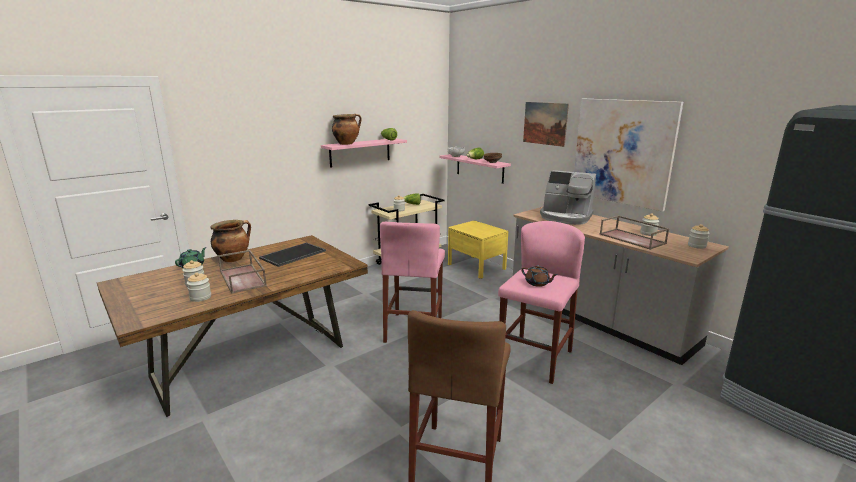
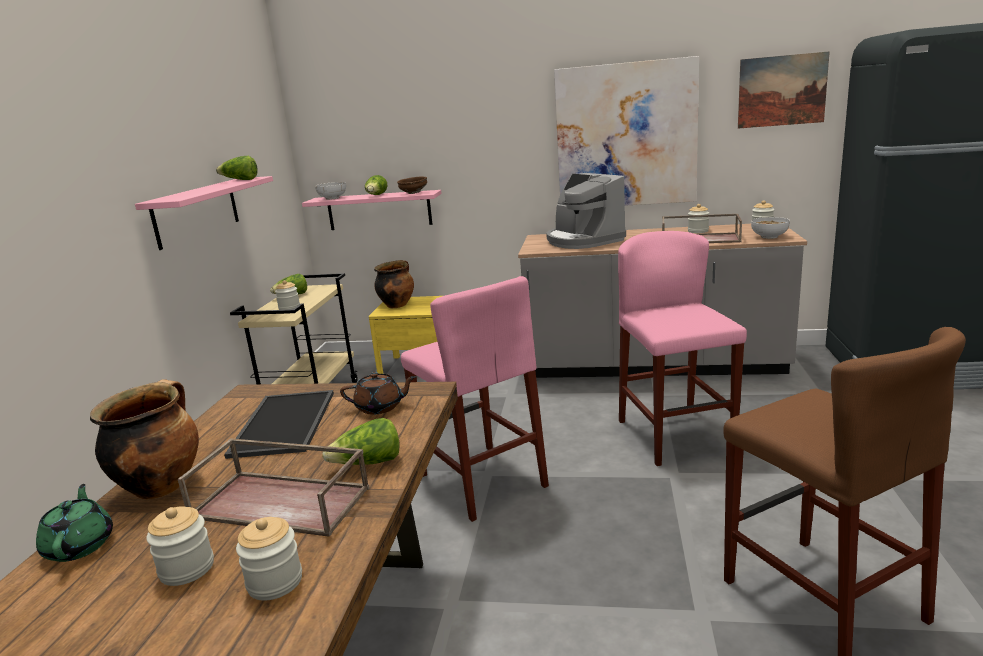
camera: 40 degrees left, 0 degrees up
(282, 279) = (368, 463): none -> lettuce
(347, 144) = (187, 194): cooking pot -> cooking pot (397, 305)
(537, 283) = (688, 319): brown teapot -> brown teapot (380, 407)
(545, 123) = (494, 116): picture -> picture (782, 90)
(565, 217) = (583, 240): coffee machine -> coffee machine turned 75 degrees clockwise
(680, 252) = (769, 237): none -> bowl

